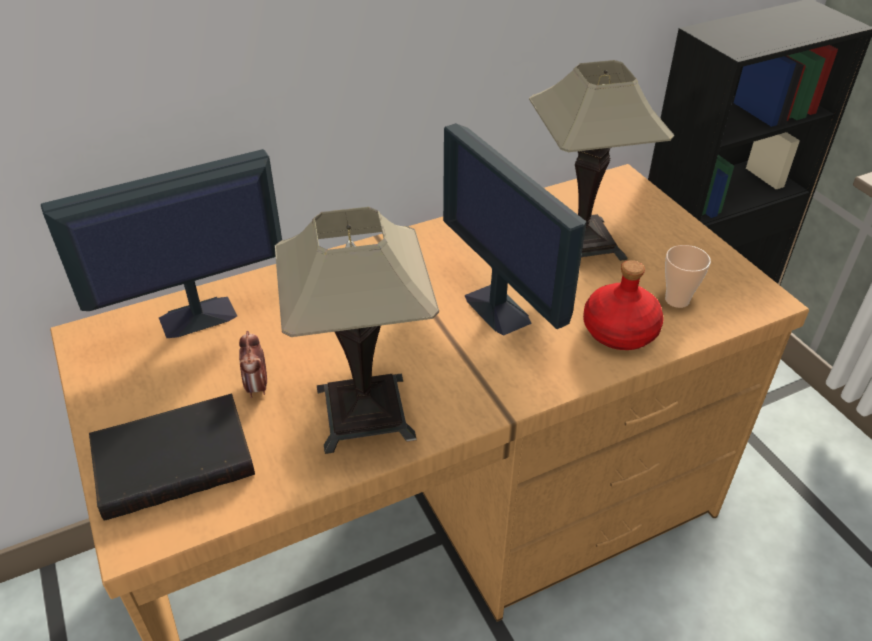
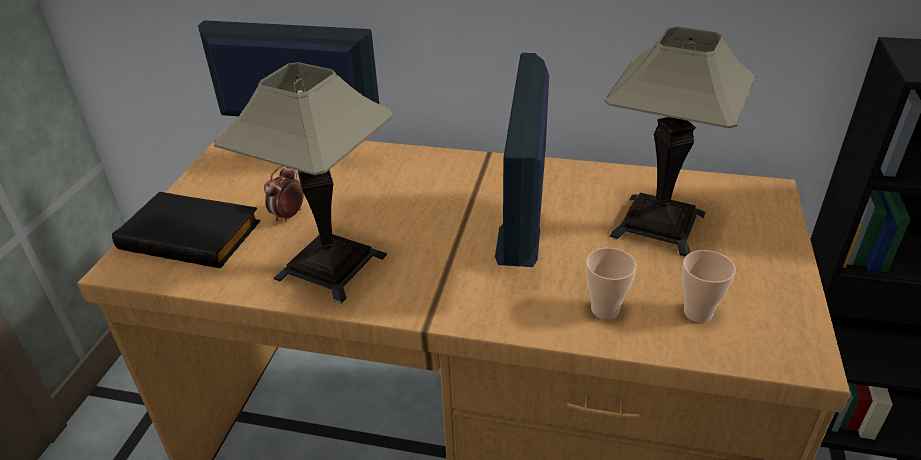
camera: 40 degrees right, 5 degrees down
(619, 330) = (605, 310): red bottle -> cup

